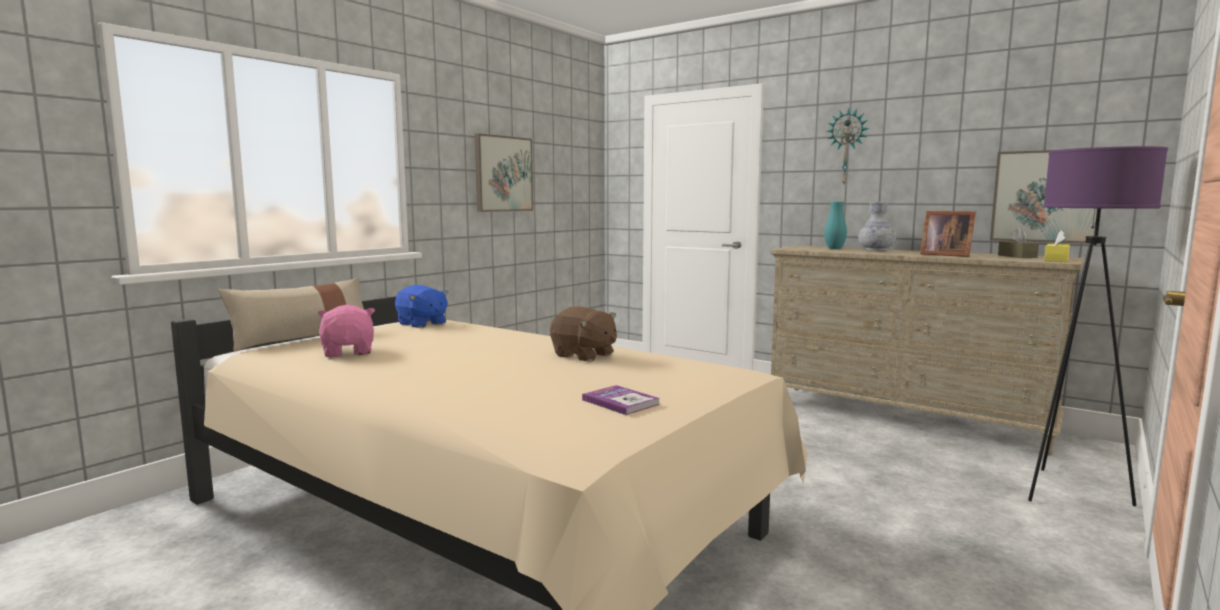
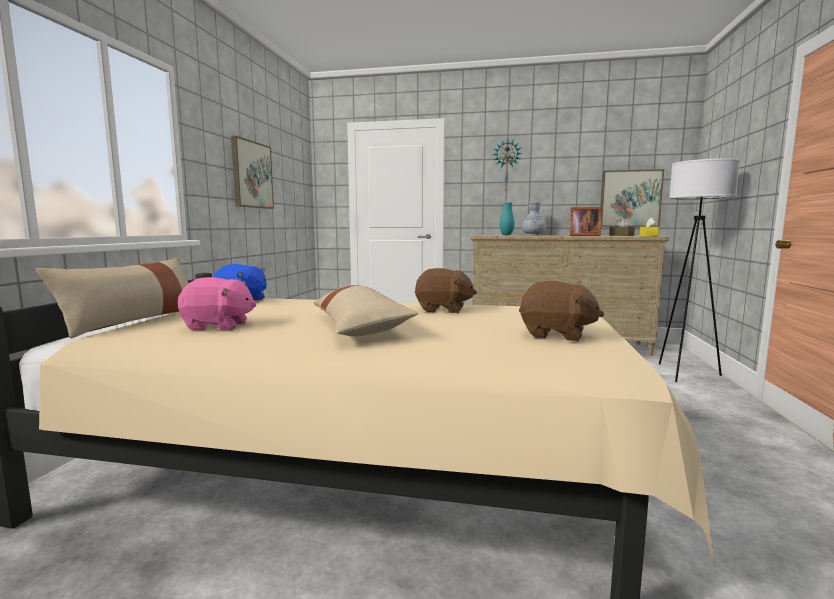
camera: 25 degrees left, 0 degrees up
(349, 352) = (218, 326): pink plush toy -> pink plush toy turned 135 degrees clockwise
(457, 366) = (359, 326): none -> beige pillow
(620, 402) = (556, 335): book -> brown plush toy
(1066, 491) = (684, 373): purple floor lamp -> white floor lamp

